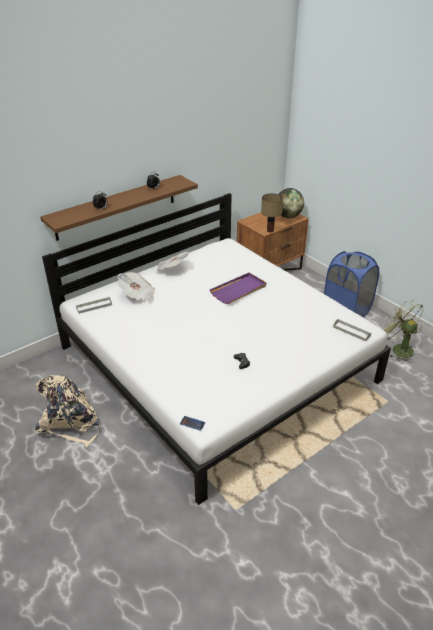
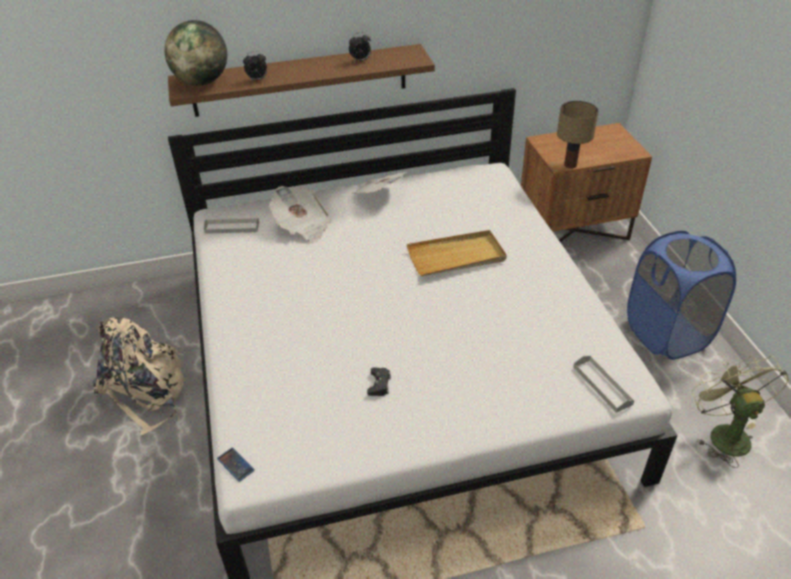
camera: 25 degrees right, 5 degrees up
(239, 290) = (456, 256): purple tray -> beige tray
(288, 216) = (618, 146): globe -> globe (202, 82)

